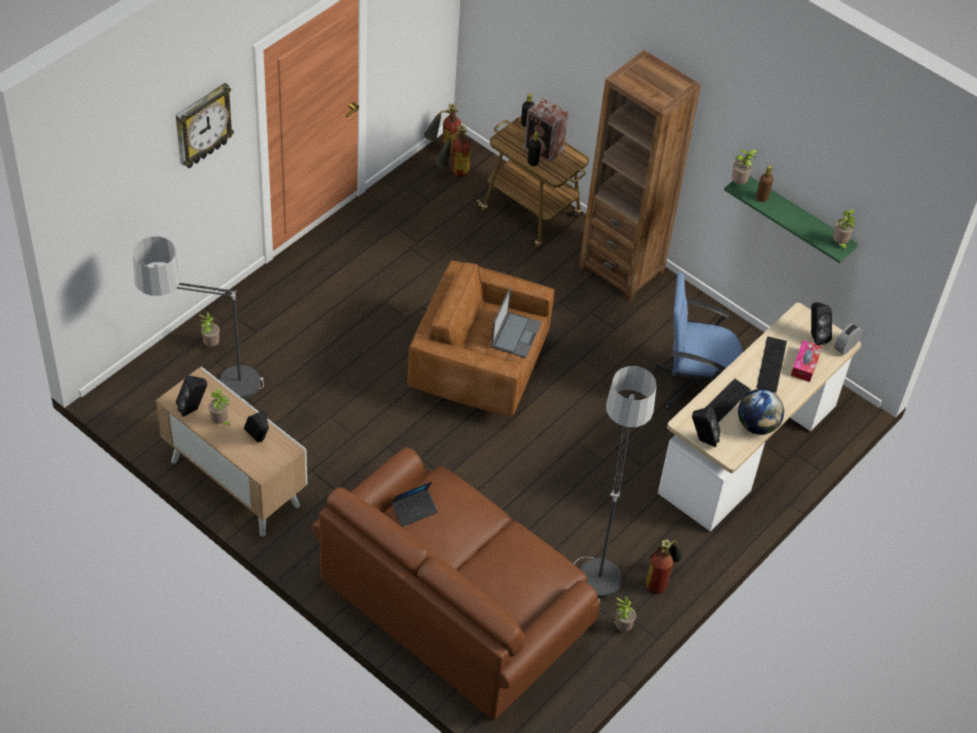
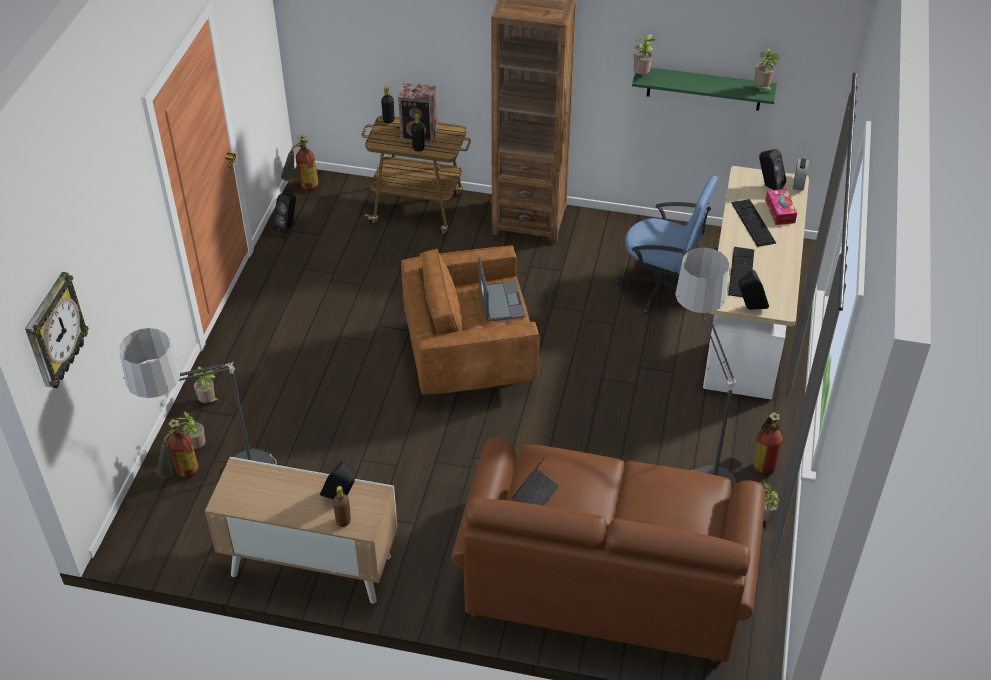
camera: 25 degrees left, 5 degrees down
(193, 409) = (251, 501): black speaker -> black speaker (288, 227)
(202, 126) = (123, 202): wall clock -> wall clock (54, 333)
(220, 422) = (288, 500): potted plant -> potted plant (208, 401)
(453, 174) = (325, 204): fire extinguisher -> fire extinguisher (181, 477)
(692, 384) = (660, 287): blue office chair -> blue office chair turned 135 degrees counterclockwise
(757, 425) = (783, 276): globe -> none
(762, 198) = (669, 79): brown bottle -> brown bottle (343, 521)

